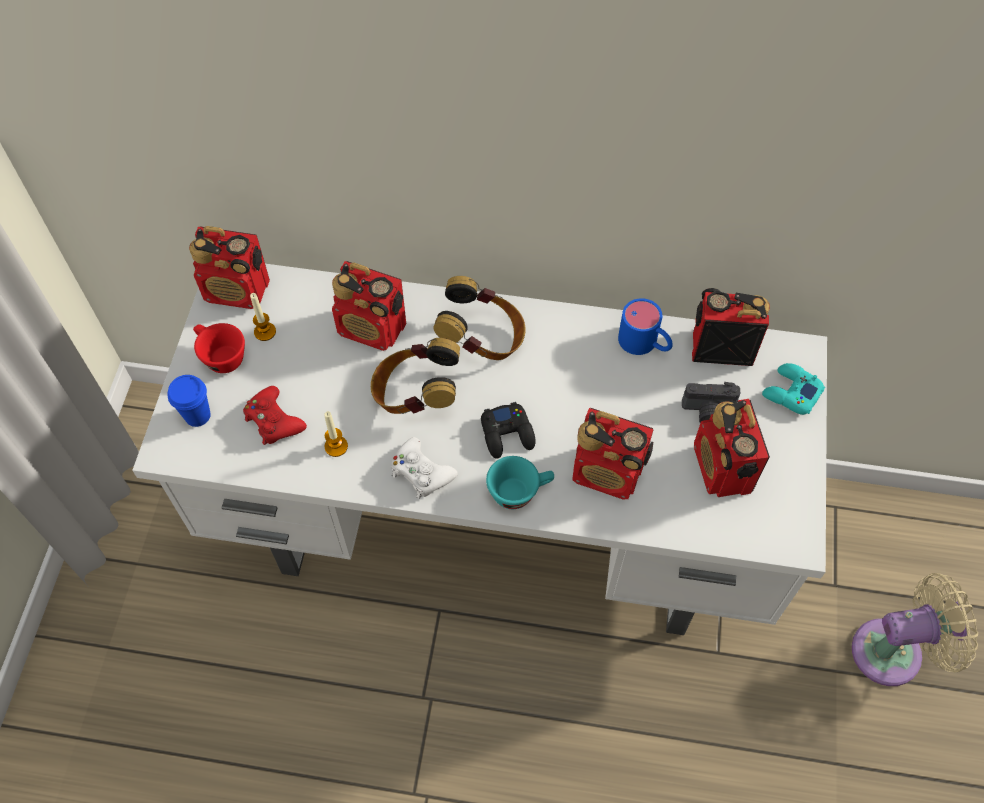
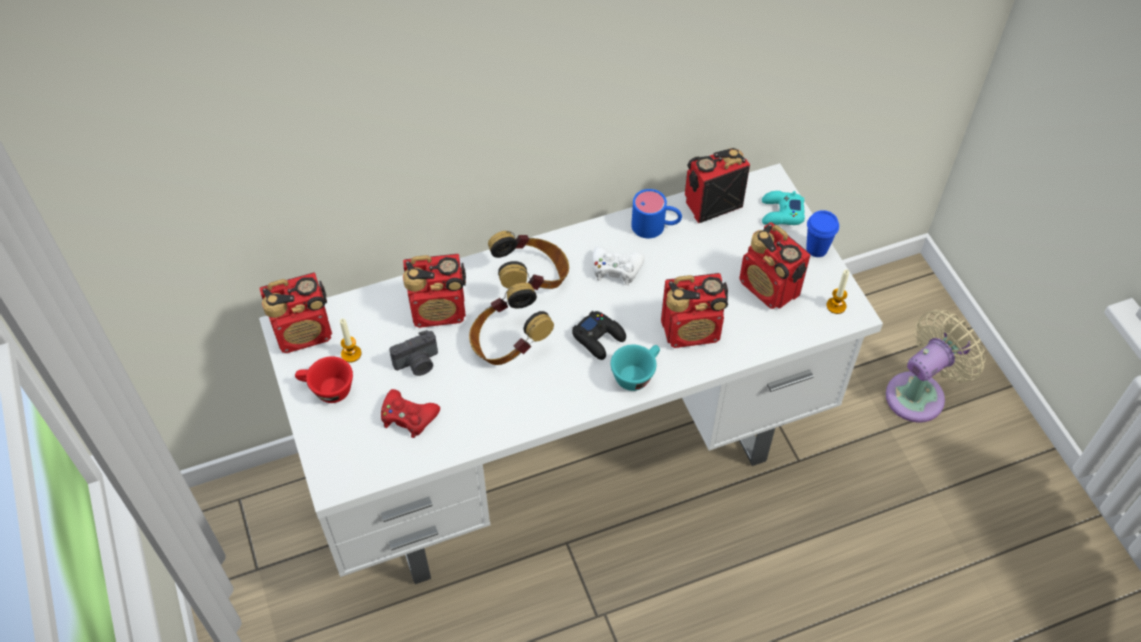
camera: 30 degrees left, 5 degrees down
(197, 415) = (341, 443): blue cup -> blue cup (816, 249)
(336, 446) = (473, 411): candle -> candle (836, 306)
(421, 473) = (553, 397): white game controller -> white game controller (616, 269)
(708, 412) = (733, 253): camera -> camera (418, 364)

